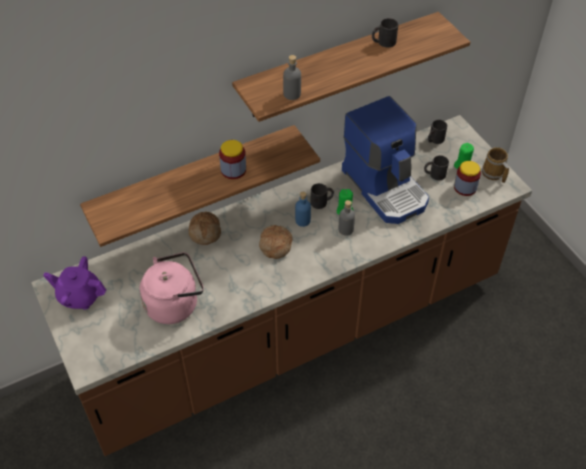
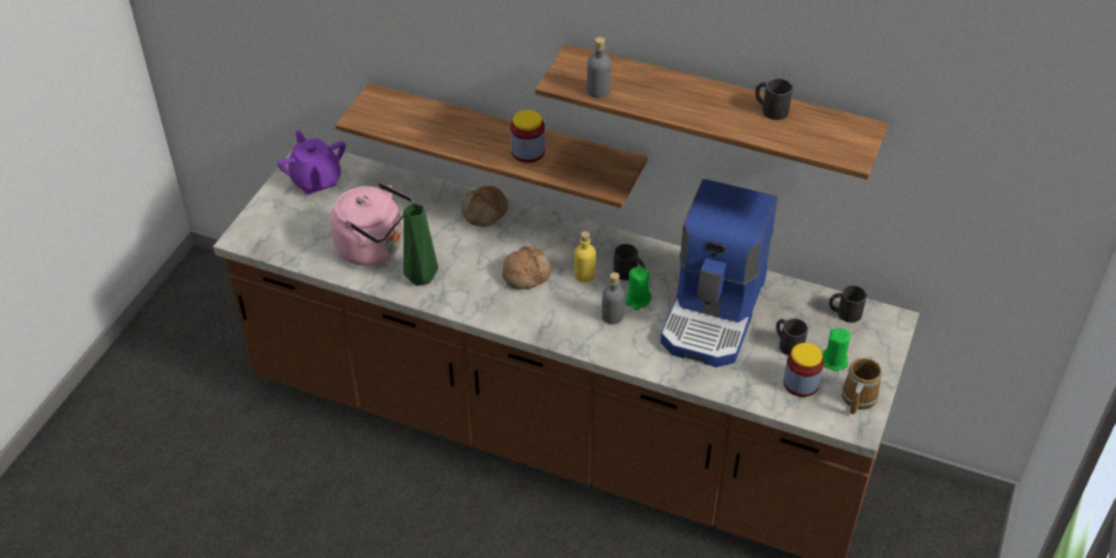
camera: 50 degrees right, 5 degrees down
(226, 296) = (421, 279): none -> green vase
(302, 220) = (584, 275): blue bottle -> yellow bottle

